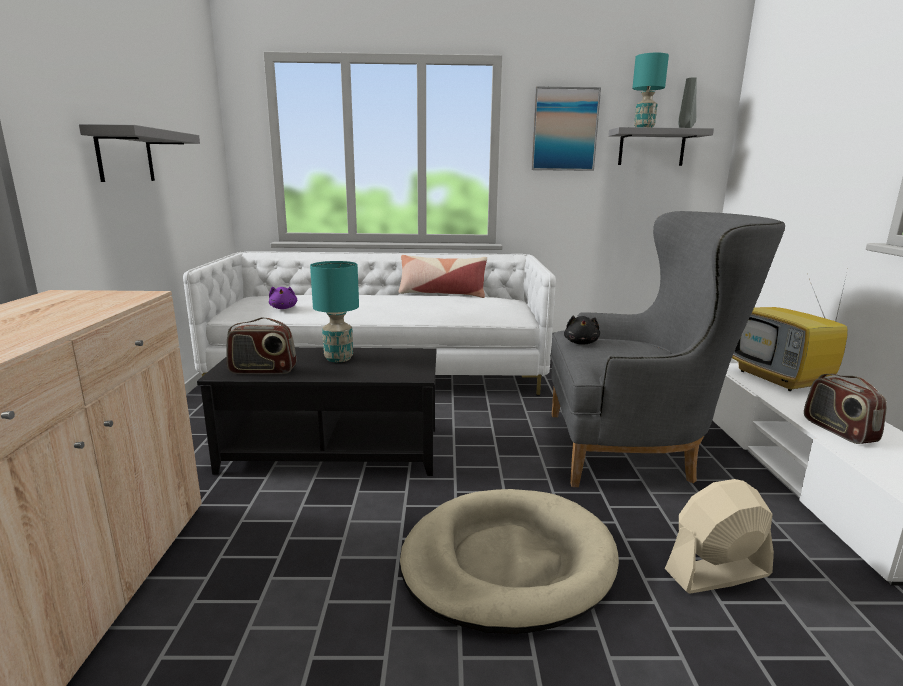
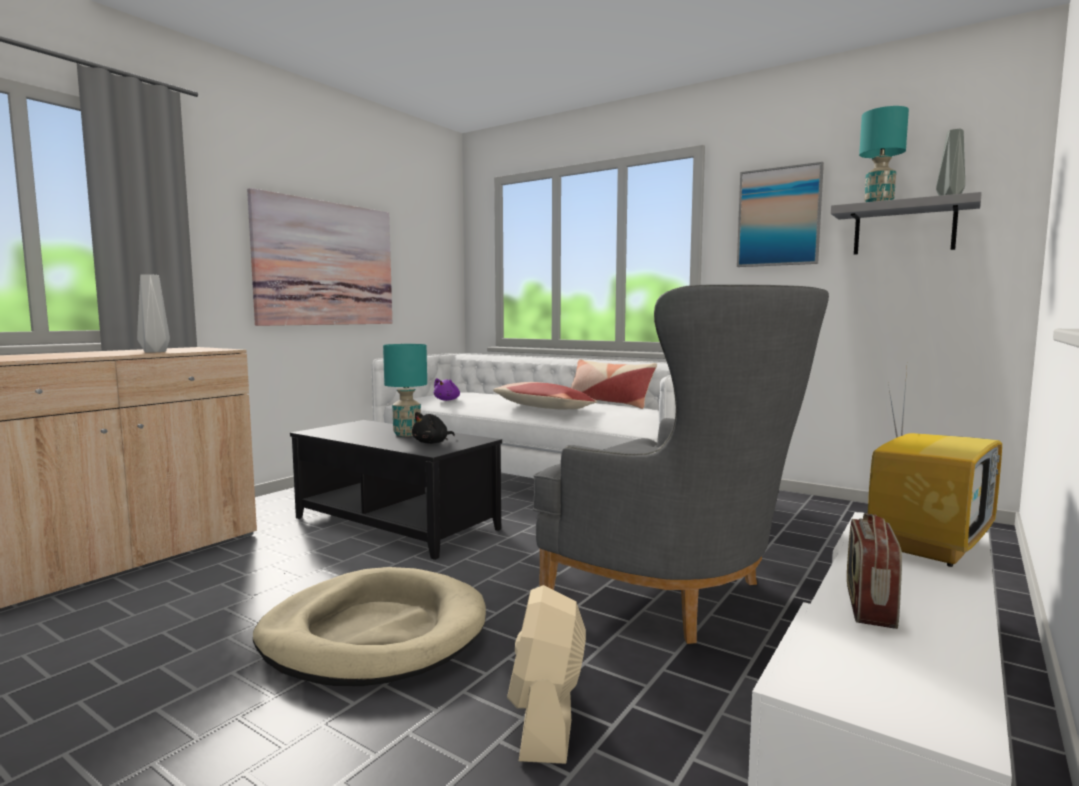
camera: 35 degrees right, 10 degrees down
(74, 313) = (155, 351): none -> grey vase
(125, 155) = (326, 264): grey shelf -> picture
(262, 371) = (339, 433): radio -> none
(403, 307) = (542, 408): none -> pillow
(581, 343) = (623, 446): black plush toy -> black plush toy (432, 443)
(717, 573) = (546, 719): beige fan -> beige fan turned 105 degrees counterclockwise
(780, 379) = (928, 544): television -> television turned 150 degrees counterclockwise

